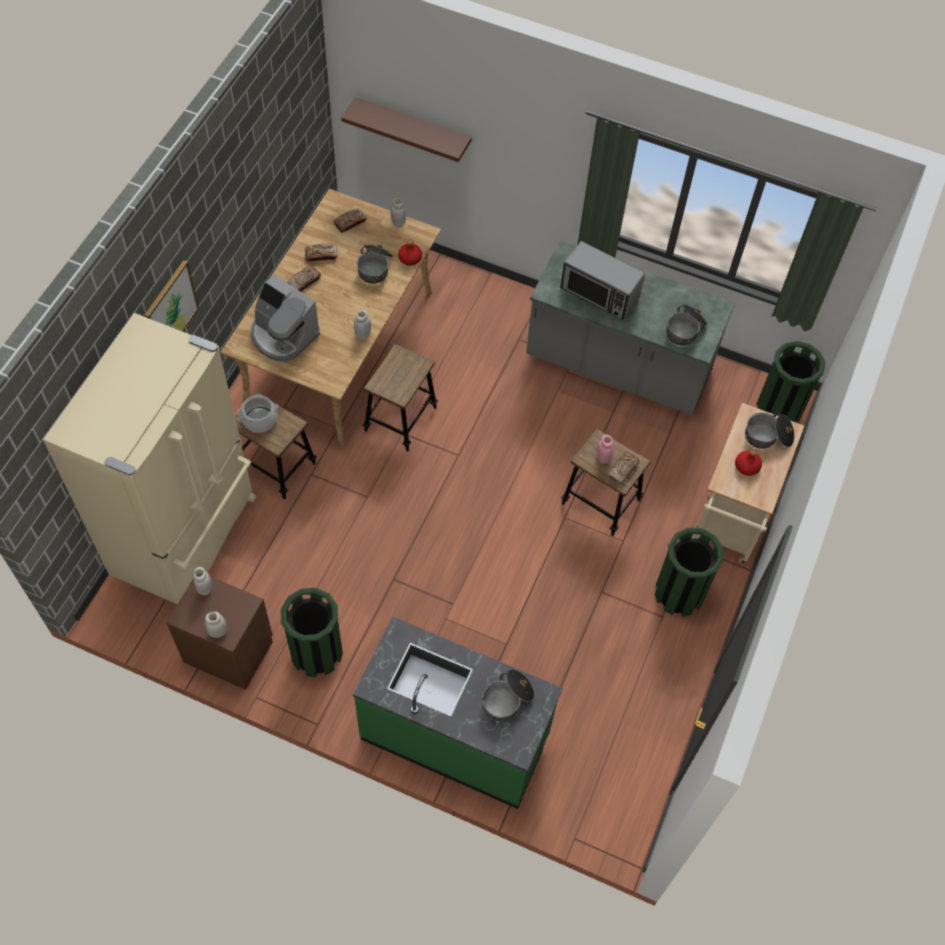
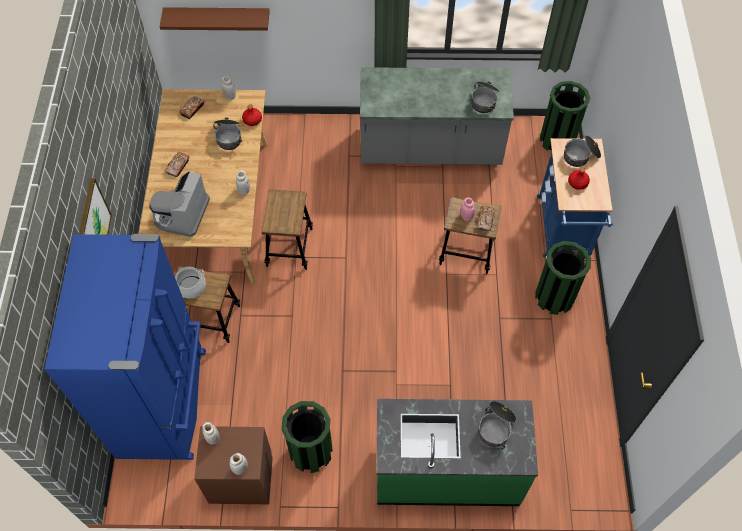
camera: 20 degrees left, 0 degrees up
(188, 536) = (165, 402): beige fridge -> blue fridge
(283, 335) = (181, 214): coffee machine -> coffee machine turned 90 degrees clockwise
(321, 255) = (181, 141): bread -> none
(599, 293) = (409, 96): microwave -> none
(729, 522) = (563, 231): beige cart -> blue cart

